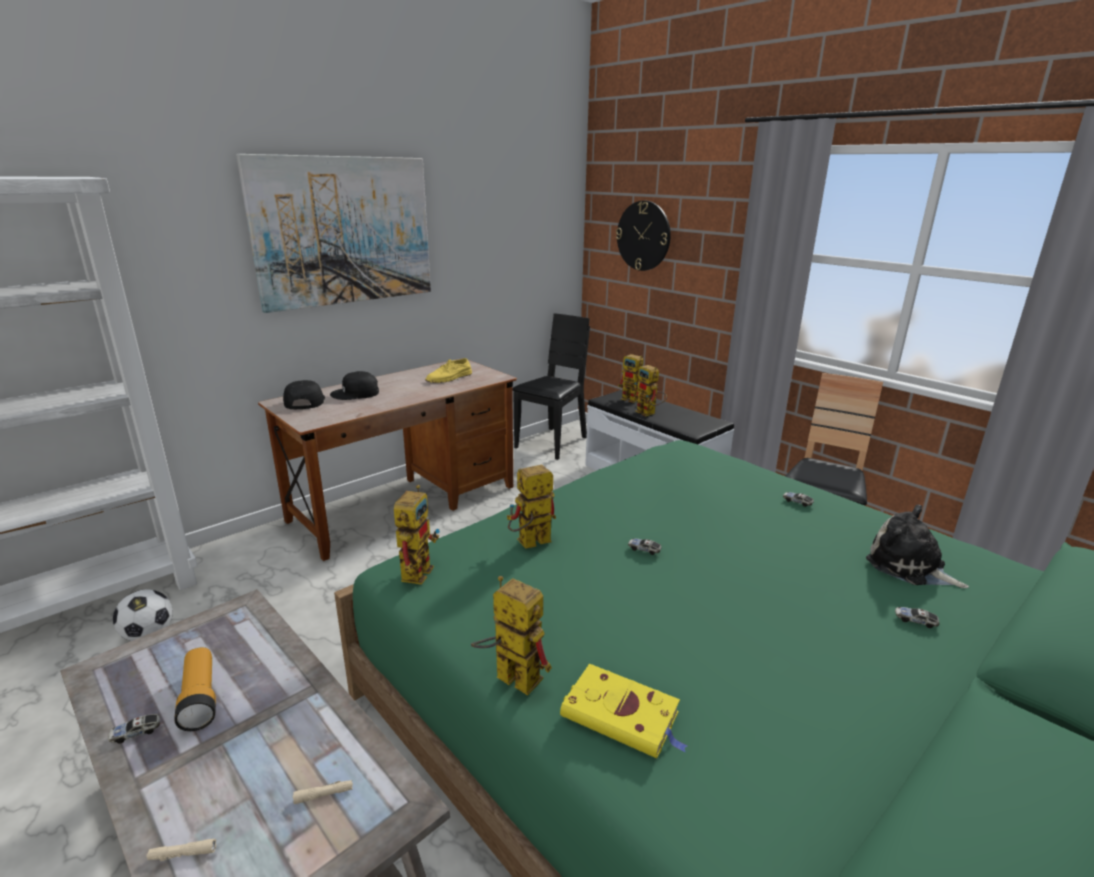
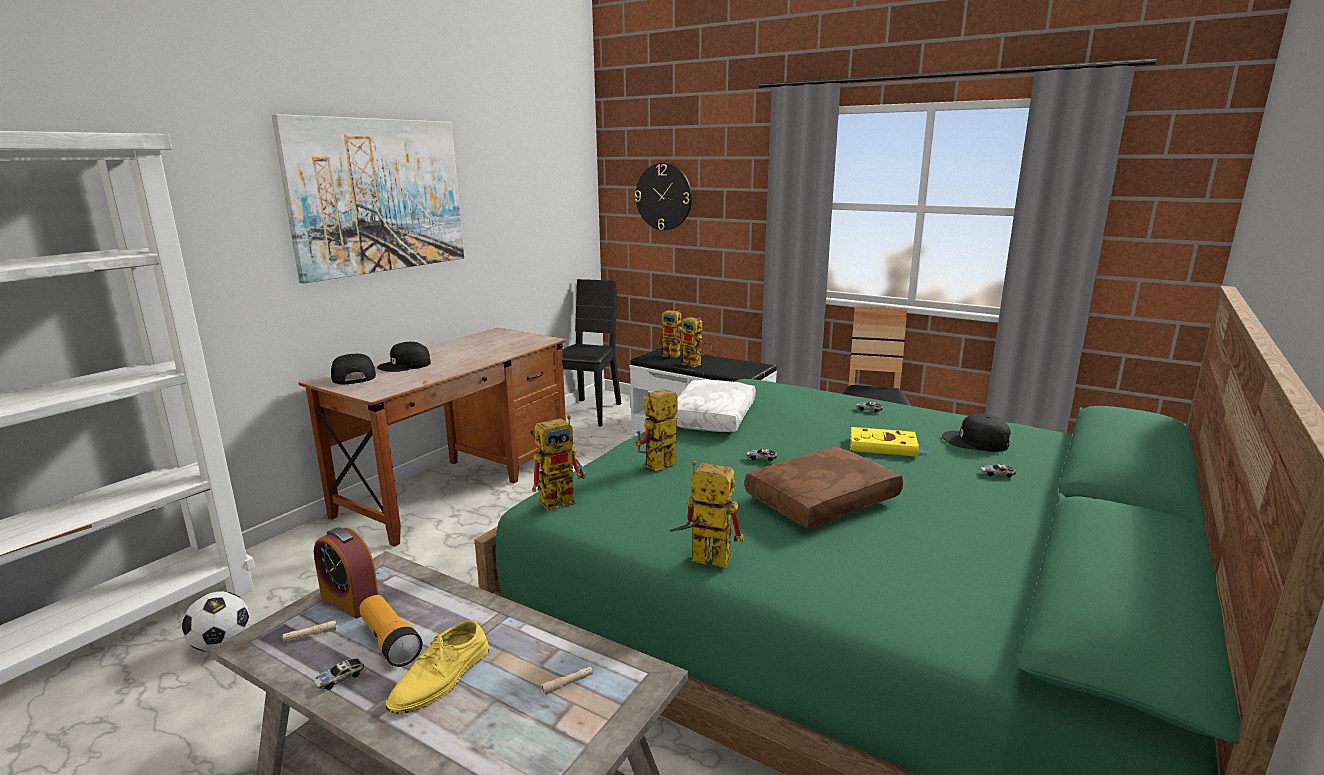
camera: 15 degrees left, 5 degrees down
(182, 854) = (460, 751): beige flashlight -> beige flashlight (310, 635)
(196, 641) = (350, 600): none -> alarm clock
(417, 569) = (563, 499): toy robot -> toy robot turned 60 degrees clockwise
(449, 378) = (497, 344): yellow shoe -> yellow shoe (442, 678)
(620, 488) = (713, 418): none -> white pillow
(623, 716) = (813, 567): yellow book -> yellow book (885, 447)
(681, 622) = (822, 501): none -> brown pillow
(909, 566) = (976, 442): plush toy -> black cap

